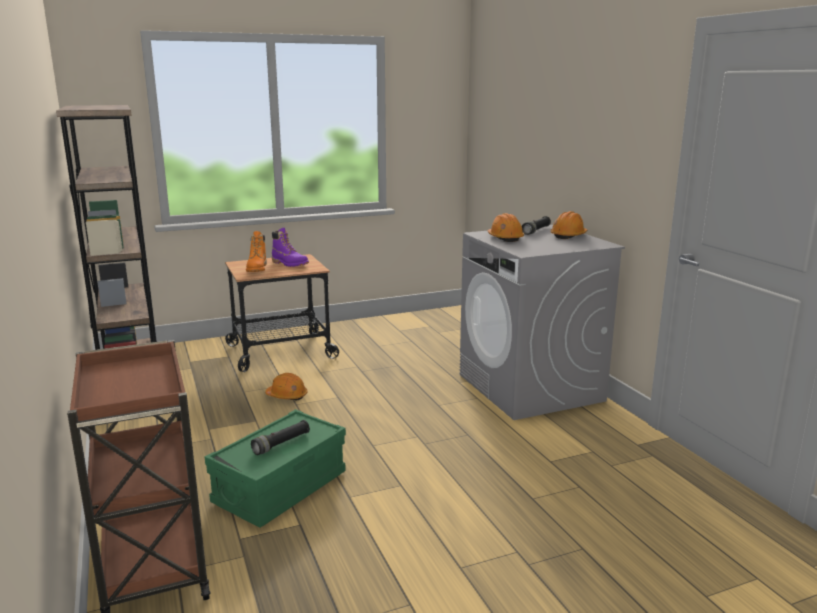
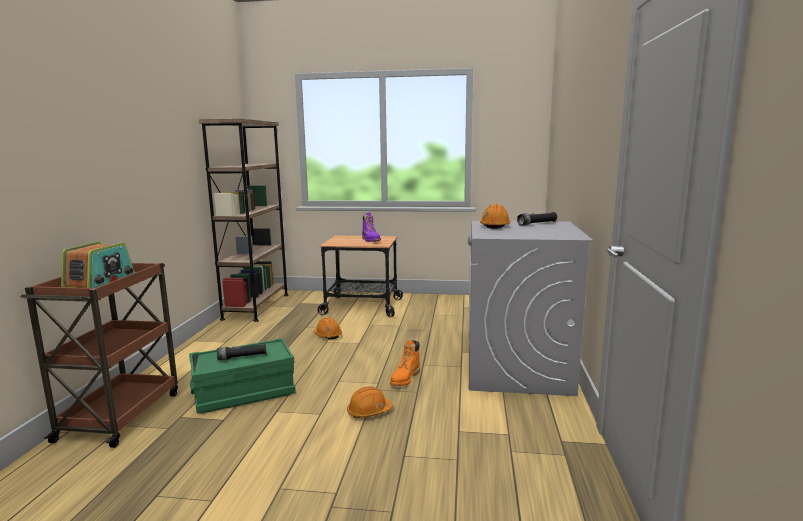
camera: 30 degrees right, 5 degrees down
(125, 383) = (100, 282): none -> radio
(257, 269) = (344, 241): orange boot -> orange boot (405, 379)
(568, 236) = (557, 229): orange hard hat -> orange hard hat (369, 412)

